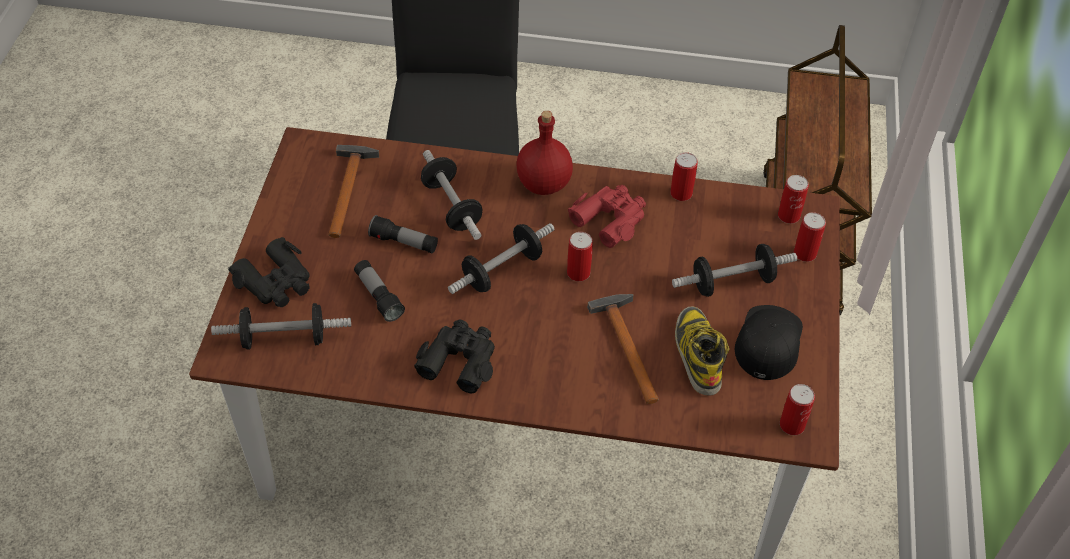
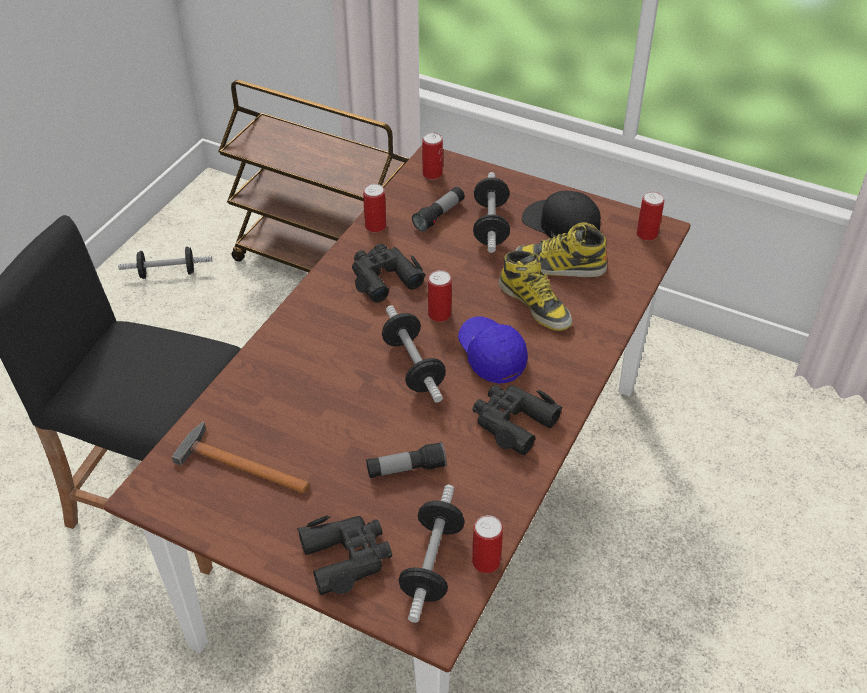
camera: 70 degrees left, 5 degrees down
(404, 242) = (341, 433): flashlight -> flashlight (439, 215)
(451, 206) = (310, 384): dumbbell -> dumbbell (168, 273)
(539, 325) = (491, 356): none -> blue cap
(543, 185) = (317, 310): red bottle -> none
(610, 219) = (383, 277): red binoculars -> black binoculars
(627, 345) = (535, 304): hammer -> boot
(805, 253) = (477, 177): can -> can (486, 561)

